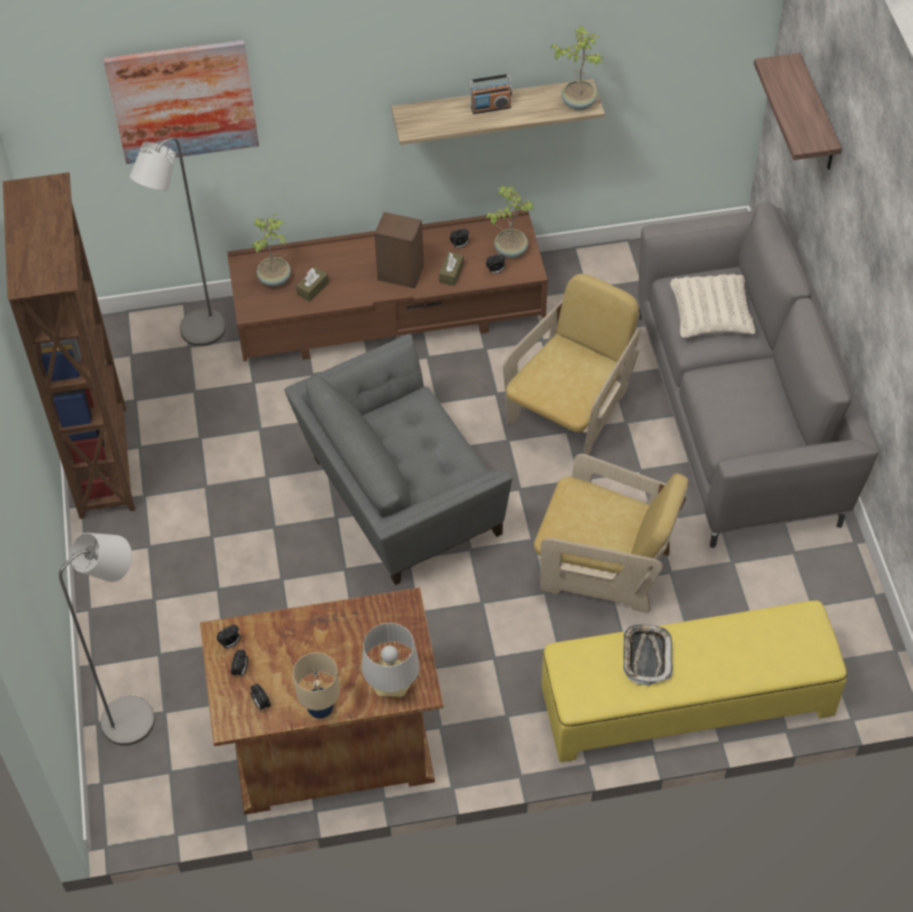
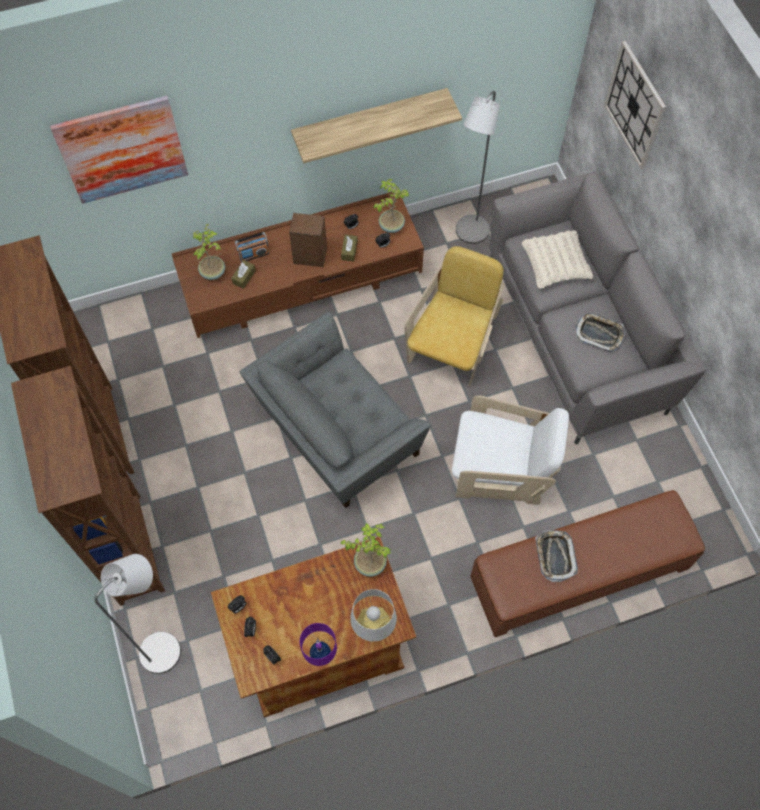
camera: 10 degrees left, 10 degrees up
(115, 596) = (131, 547): none -> brown bookcase
(197, 334) = (156, 317): grey floor lamp -> grey floor lamp (469, 235)
(321, 710) = (321, 655): beige table lamp -> purple table lamp
(490, 107) = (370, 122): radio -> radio (254, 255)
(578, 102) = (439, 110): potted plant -> potted plant (370, 562)
(604, 568) = (500, 472): yellow armchair -> white armchair
(686, 701) = (579, 573): yellow bench -> brown bench
(751, 400) = (599, 334): none -> tray
(817, 116) = (635, 105): shelf -> wall clock

